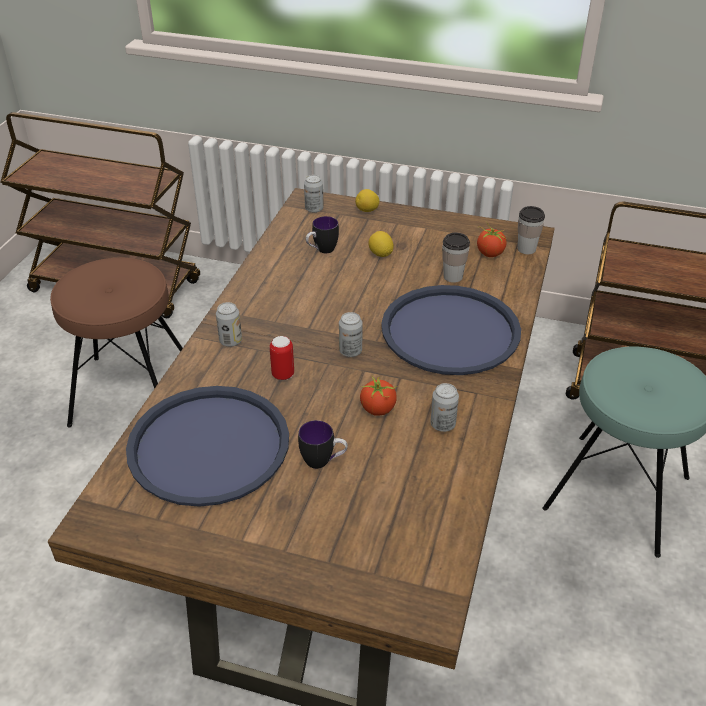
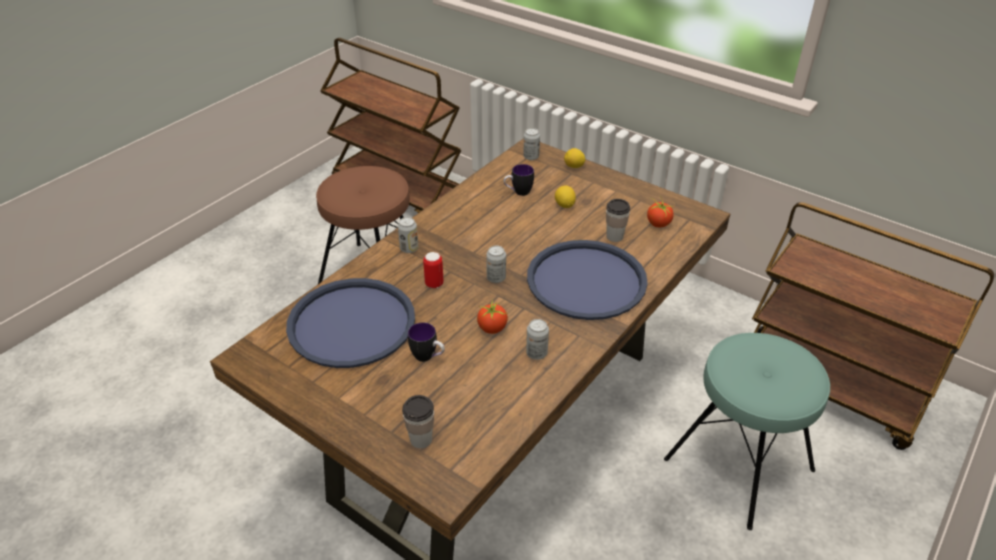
camera: 20 degrees right, 0 degrees up
(526, 249) = (693, 227): cup -> cup (421, 439)

